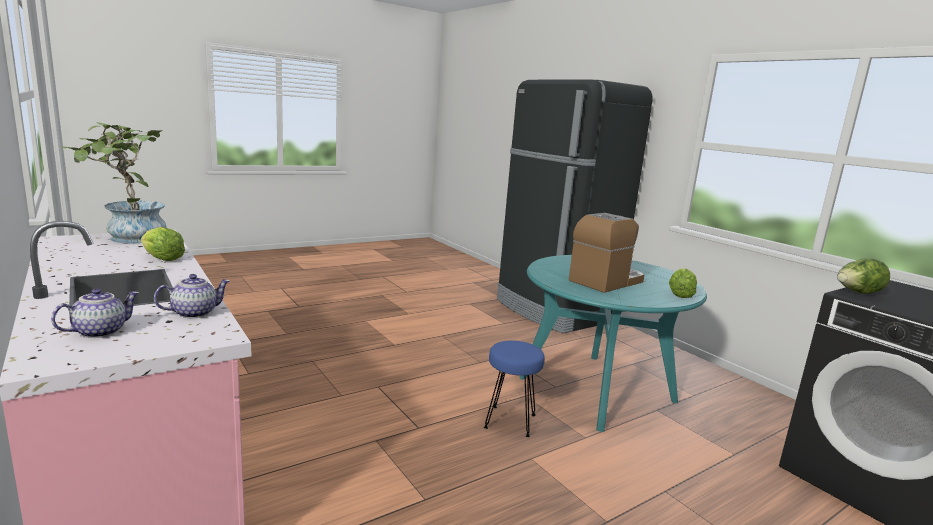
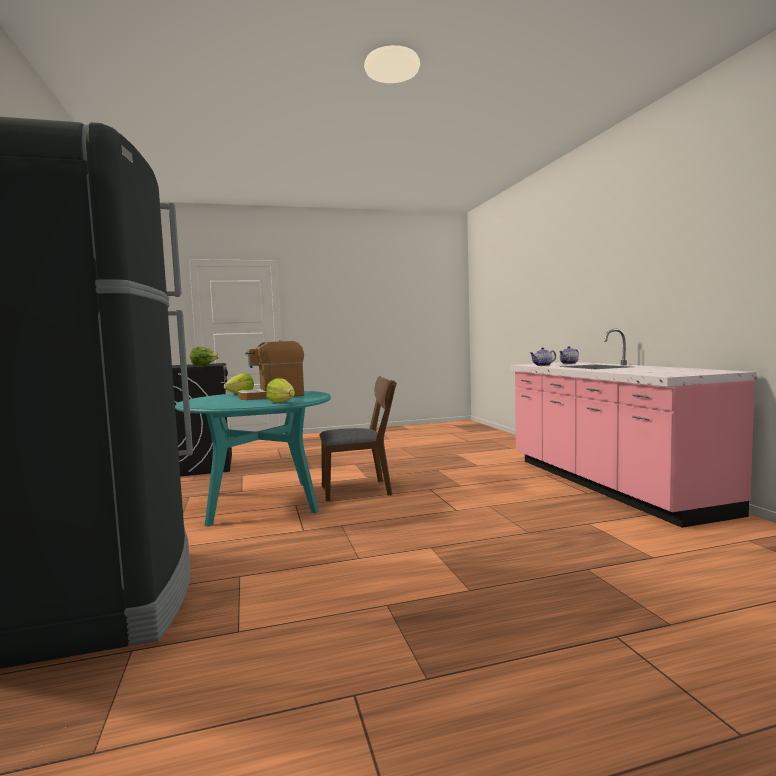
camera: 160 degrees left, 10 degrees down
(129, 238) = (678, 373): potted plant -> none
(162, 259) = (610, 370): lettuce -> lettuce (282, 402)
(509, 421) = (362, 489): blue stool -> brown chair

